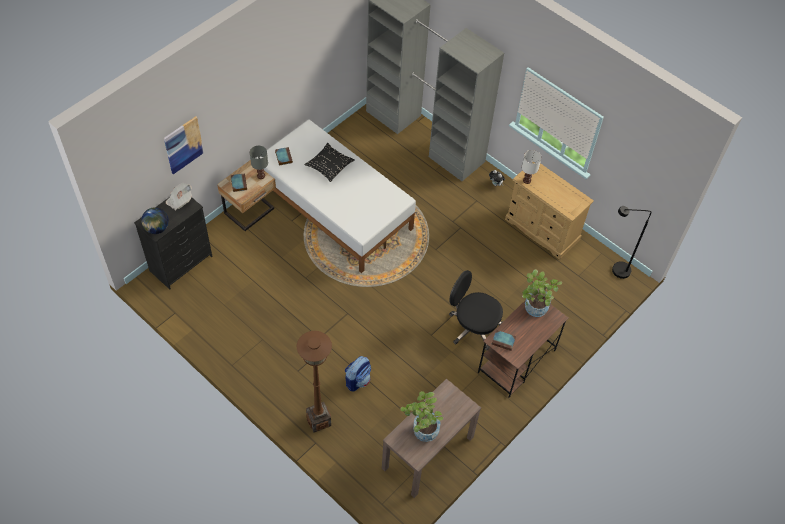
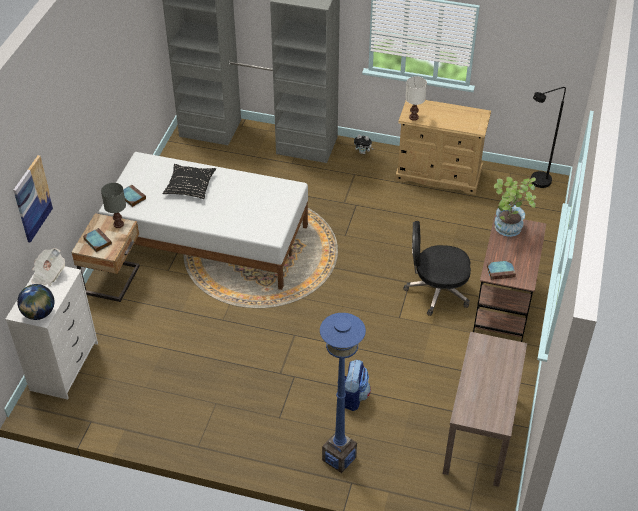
camera: 25 degrees left, 10 degrees down
(181, 264) = (65, 366): black dresser -> white dresser
(319, 421) = (339, 458): brown floor lamp -> blue floor lamp
(421, 431) = (484, 394): potted plant -> none

